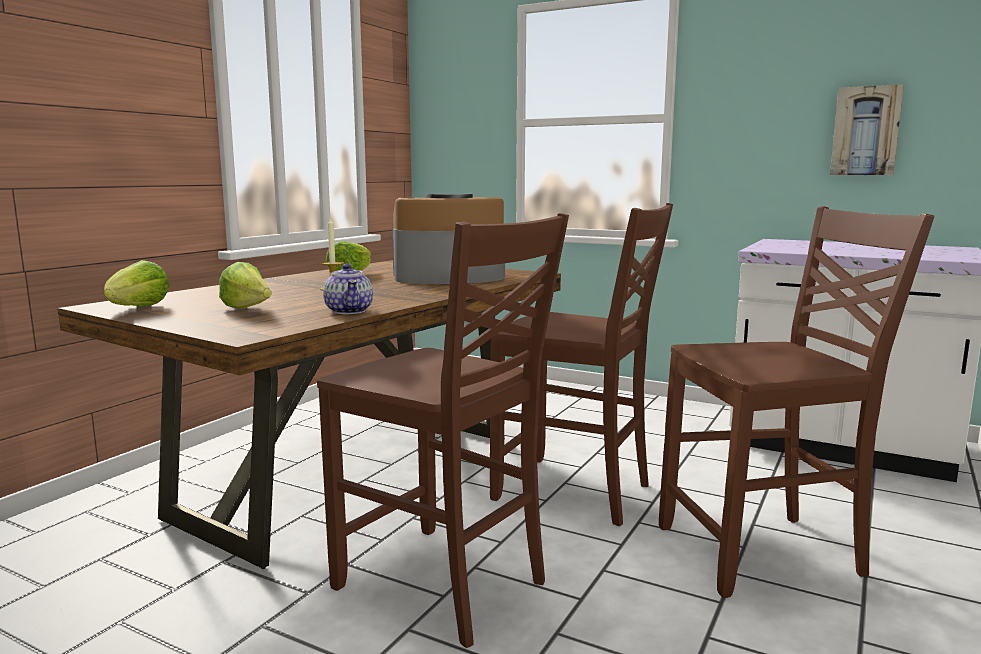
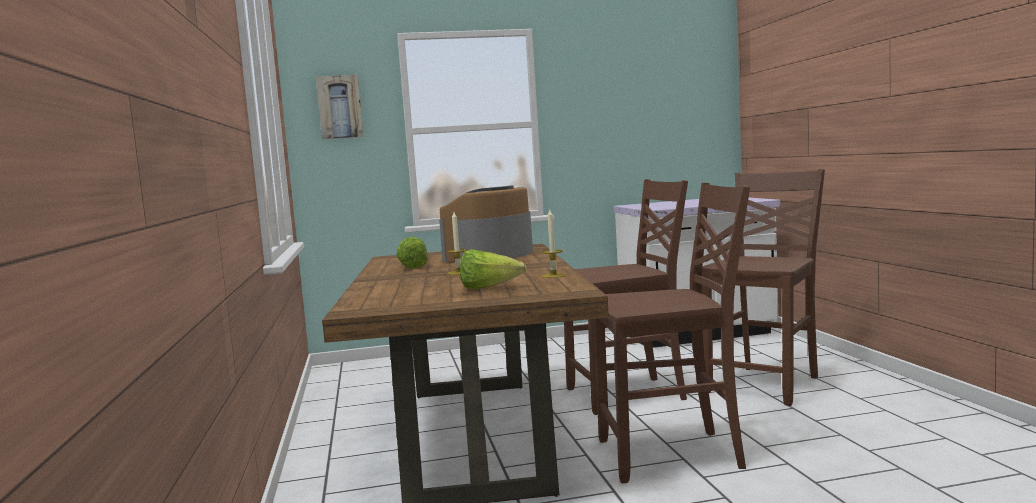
camera: 40 degrees left, 5 degrees down
(137, 308) = (400, 305): lettuce -> none
(349, 311) = (553, 275): teapot -> candle
(866, 131) = (662, 129): picture -> picture (340, 107)

